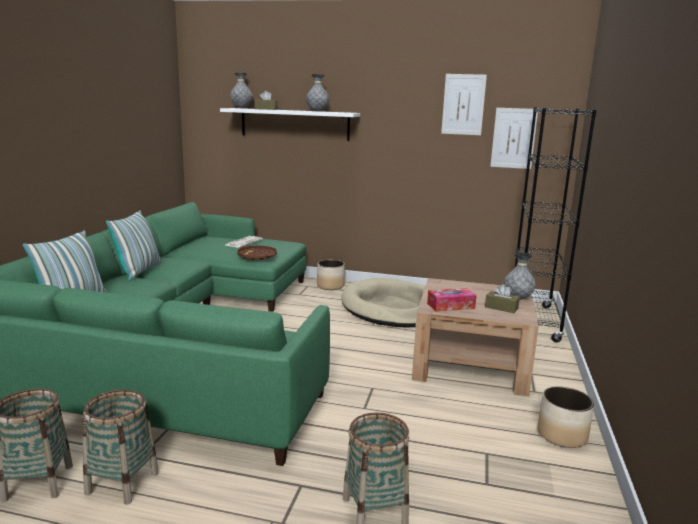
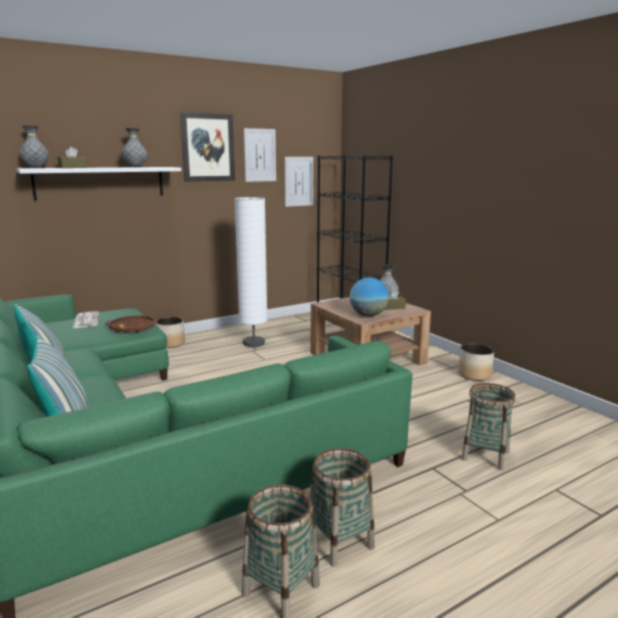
camera: 45 degrees left, 0 degrees up
(393, 308) = (254, 343): beige dog bed -> white floor lamp
(401, 94) = (208, 147): none -> picture
(450, 306) = (368, 315): tissue box -> globe

